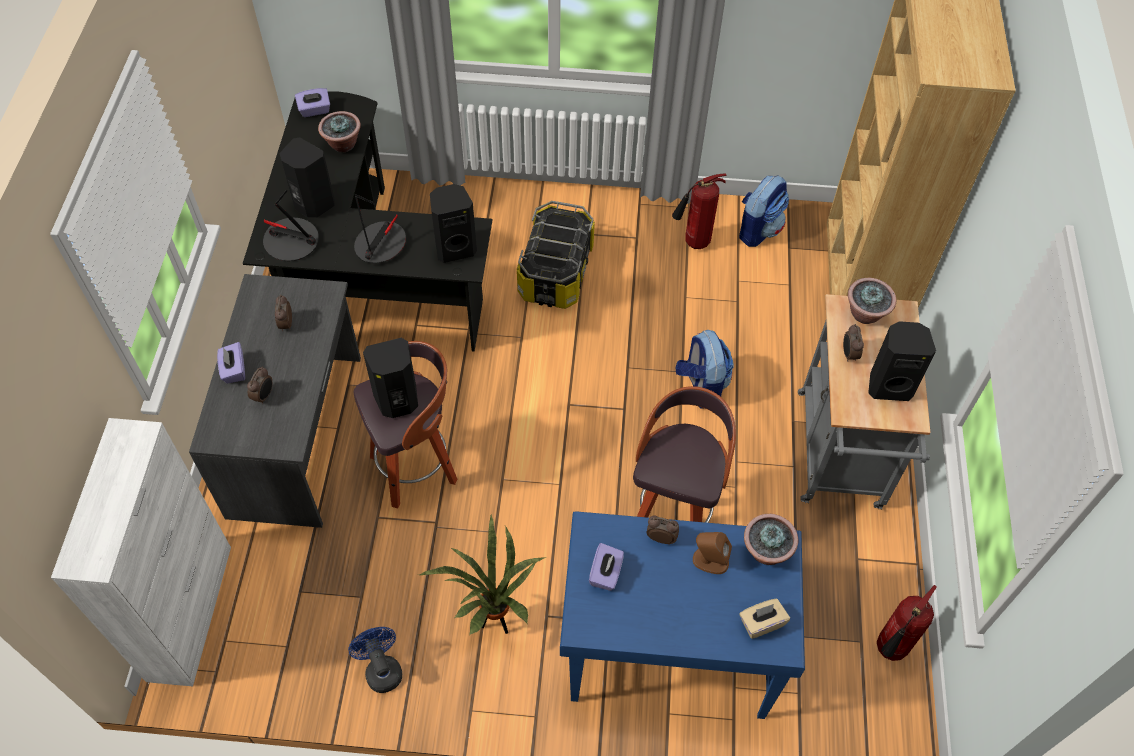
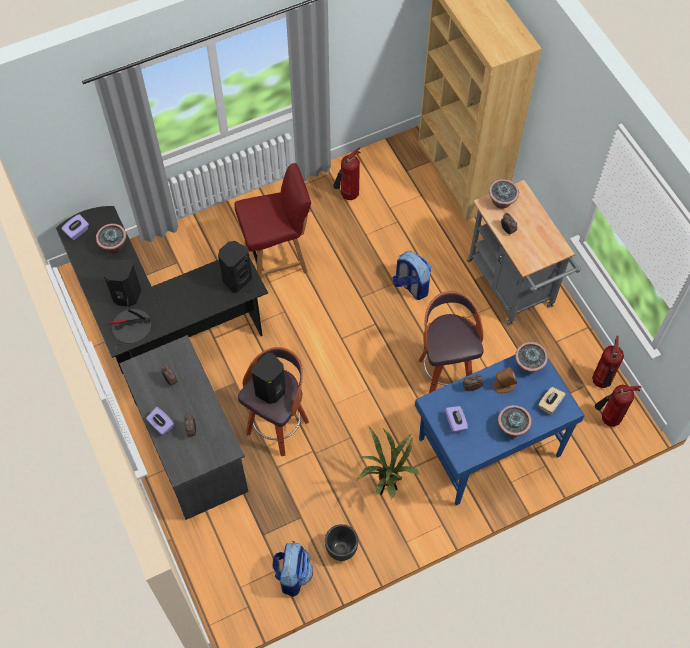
camera: 30 degrees left, 5 degrees up
(190, 611) = (207, 583): white cabinet -> none
(380, 244) = (189, 300): table lamp -> none
(381, 669) = (341, 549): blue fan -> black planter
(556, 272) = (277, 258): storage box -> red chair
(682, 626) = (512, 428): none -> potted plant
(758, 229) = (381, 168): backpack -> backpack (292, 574)
(867, 708) = (608, 420): none -> fire extinguisher
(889, 385) = (538, 237): black speaker -> none

